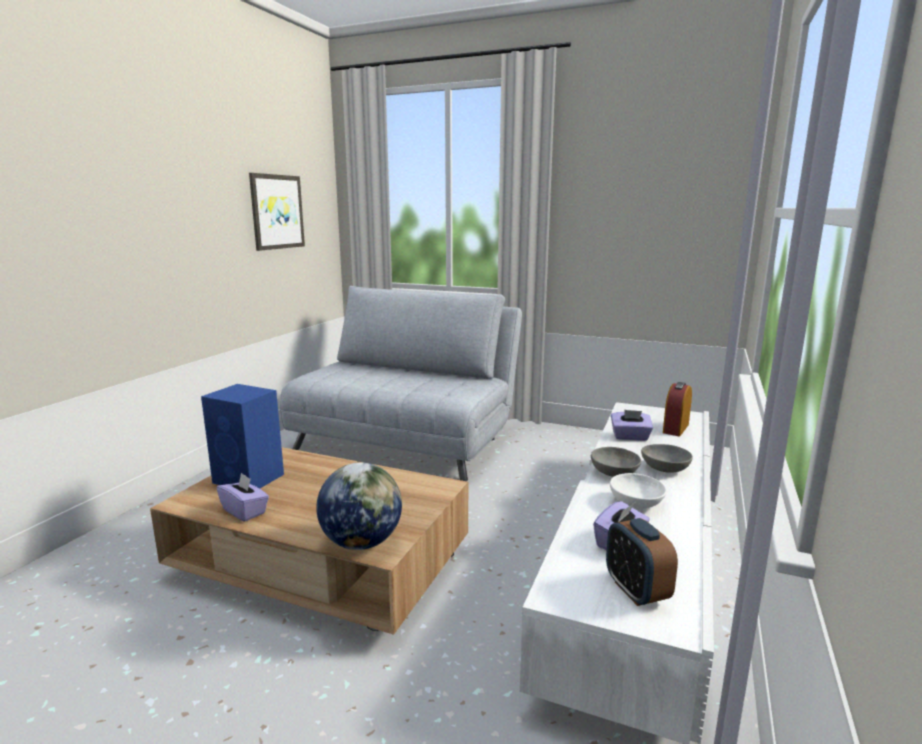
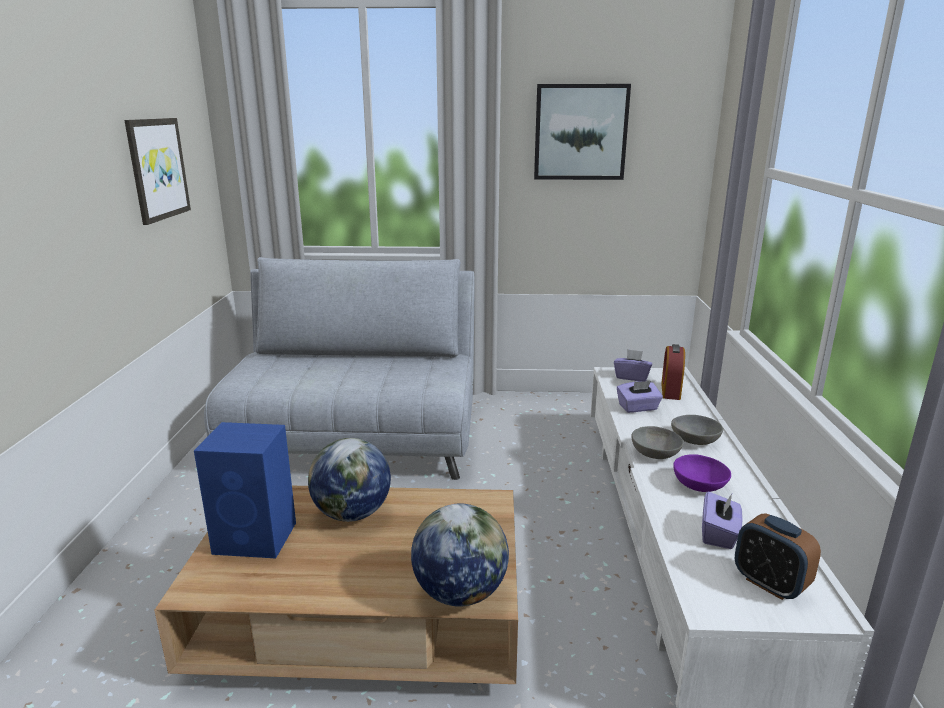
camera: 20 degrees left, 5 degrees up
(245, 511) = (288, 585): purple tissue box -> purple tissue box (632, 377)
(327, 476) = (352, 514): none -> globe
(628, 188) = (580, 132): none -> picture
(636, 503) = (700, 485): white bowl -> purple bowl

